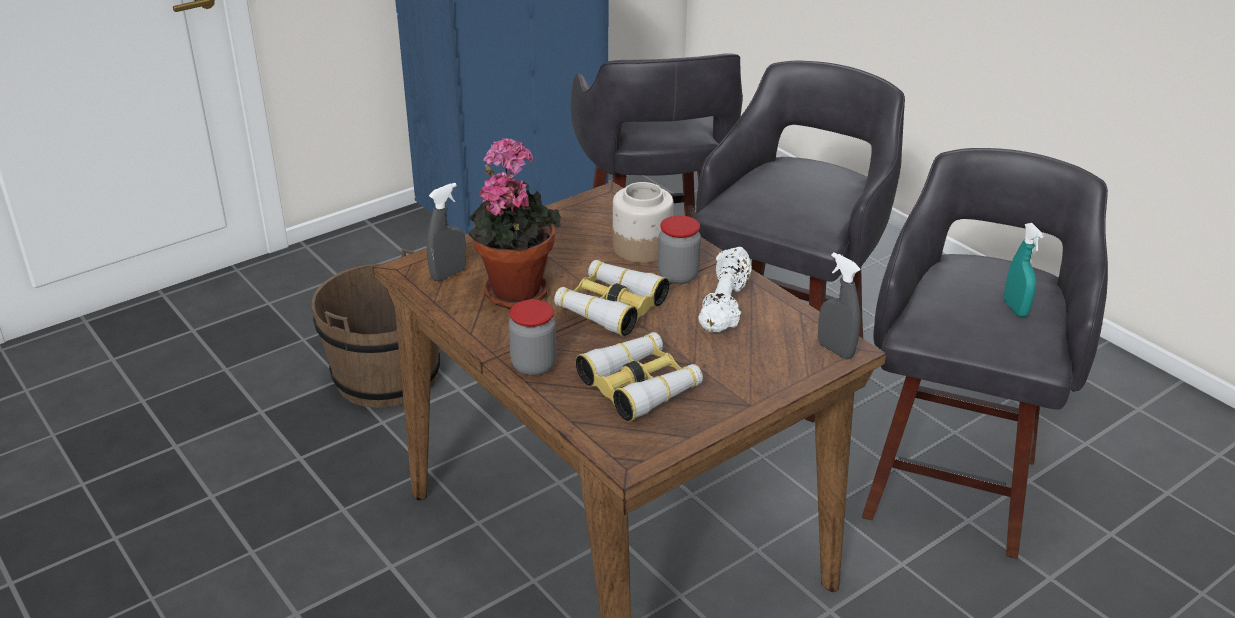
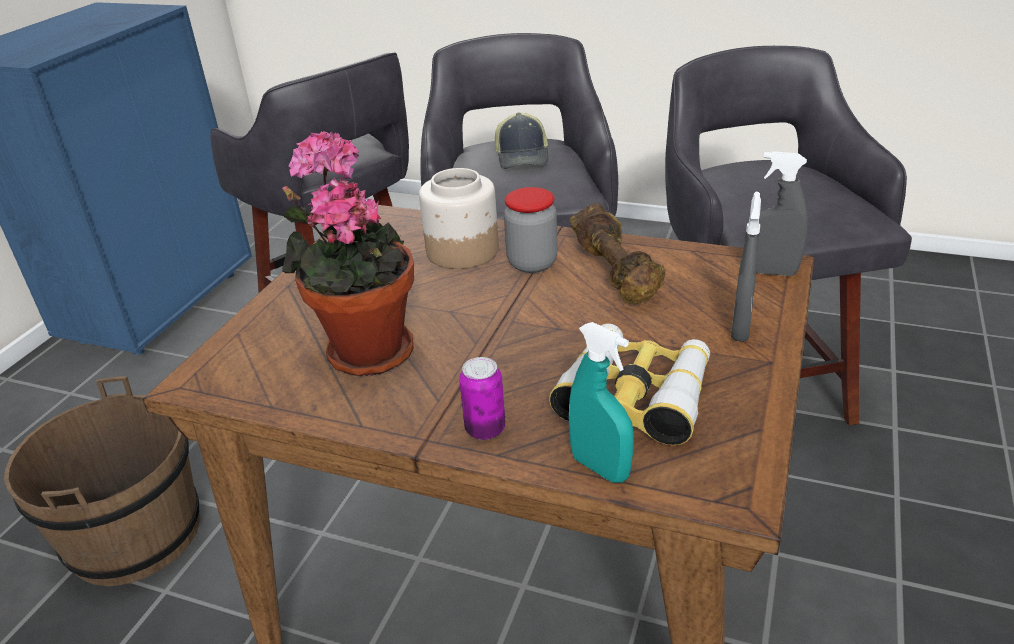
camera: 30 degrees left, 0 degrees up
(448, 274) = (260, 365): grey spray bottle -> grey spray bottle (740, 328)
(533, 365) = (485, 429): jar -> can
(610, 307) = (499, 322): binoculars -> none
(726, 306) = (616, 272): white dumbbell -> brown dumbbell
(809, 184) = (523, 157): none -> cap
(1015, 309) = (808, 191): turquoise spray bottle -> turquoise spray bottle (600, 468)

